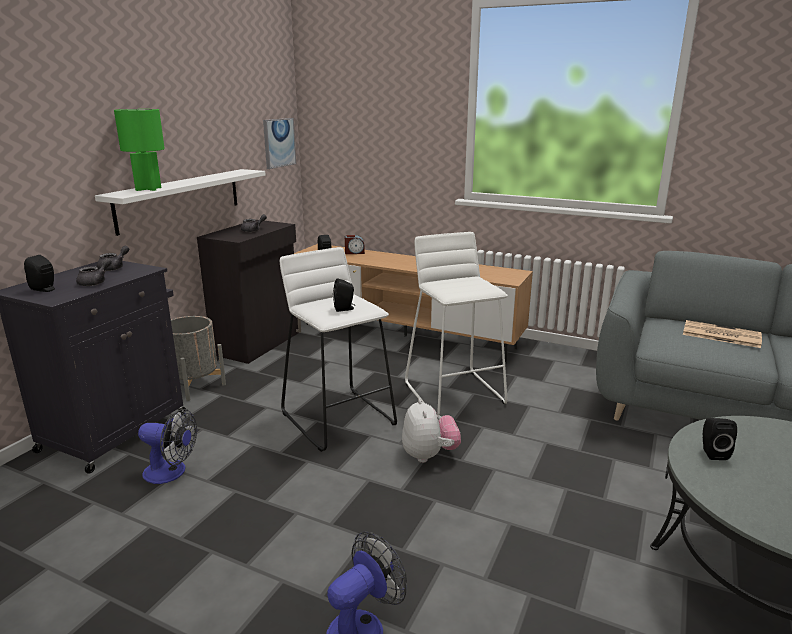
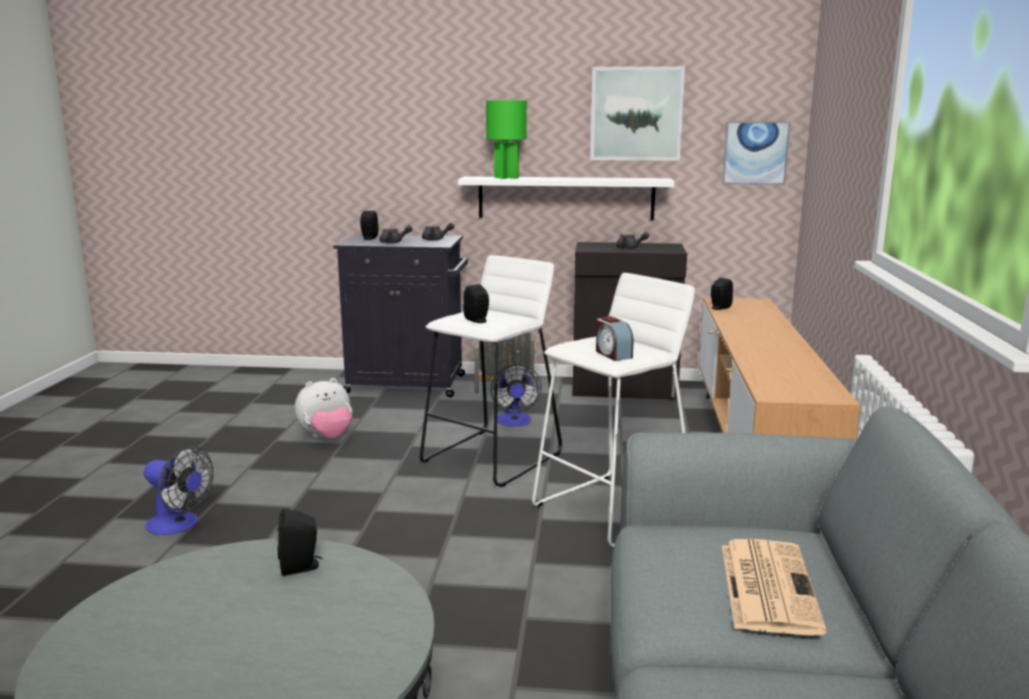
camera: 70 degrees right, 5 degrees down
(171, 472) = (358, 416): fan -> fan (514, 422)
(215, 117) = (636, 114): none -> picture
(354, 252) = (760, 315): alarm clock -> alarm clock (612, 354)
(429, 455) = (447, 515): plush toy -> plush toy (327, 438)

